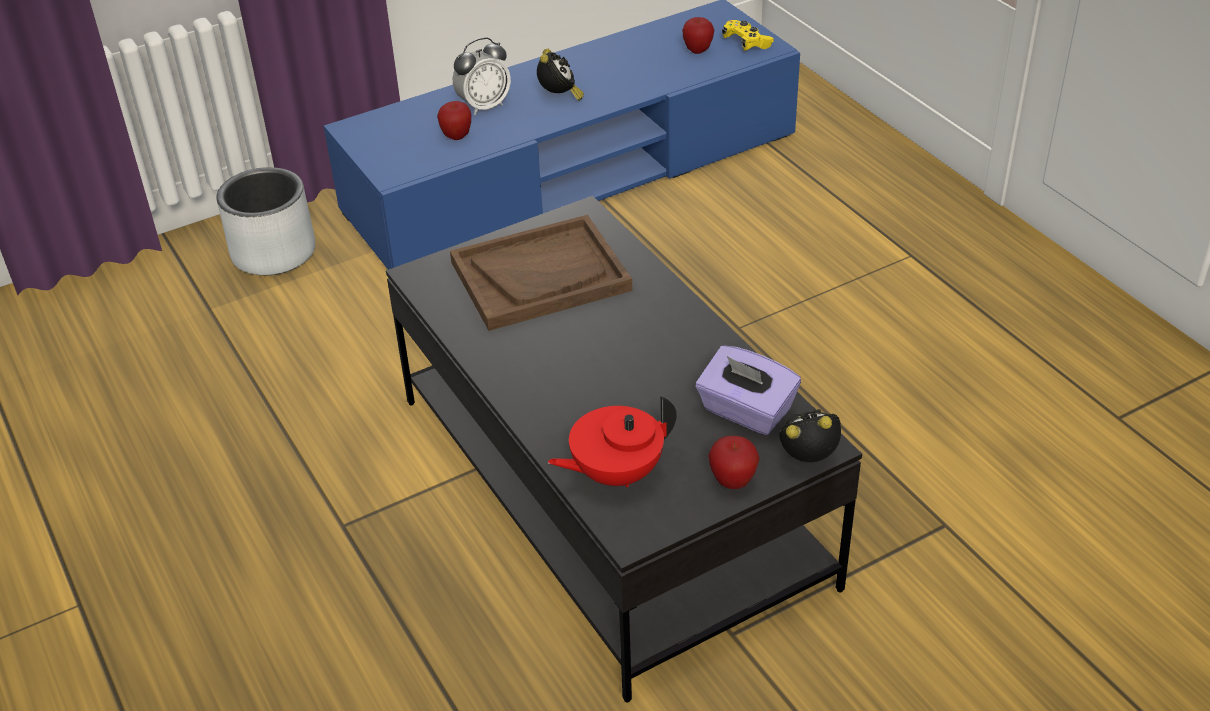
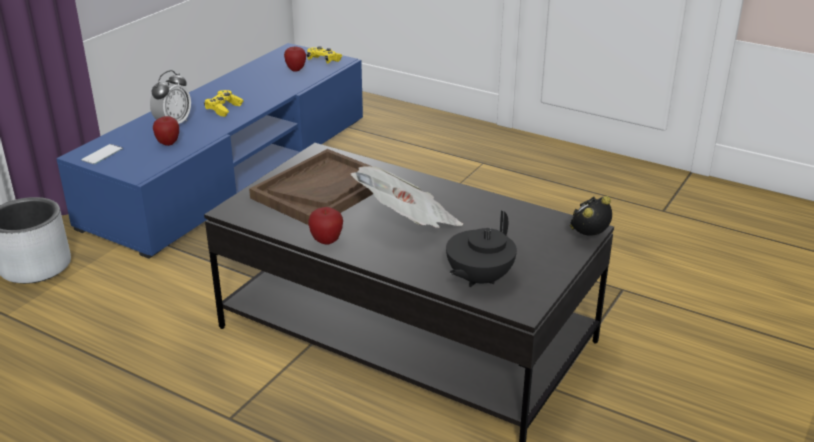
camera: 30 degrees left, 10 degrees down
(374, 134) = (102, 154): none -> phone
(559, 97) = (224, 109): alarm clock -> yellow game controller
(601, 360) = (408, 223): none -> newspaper
(615, 473) = (478, 279): red teapot -> black teapot
(733, 481) = (555, 261): apple -> apple (326, 241)
(746, 411) = (526, 225): purple tissue box -> none

